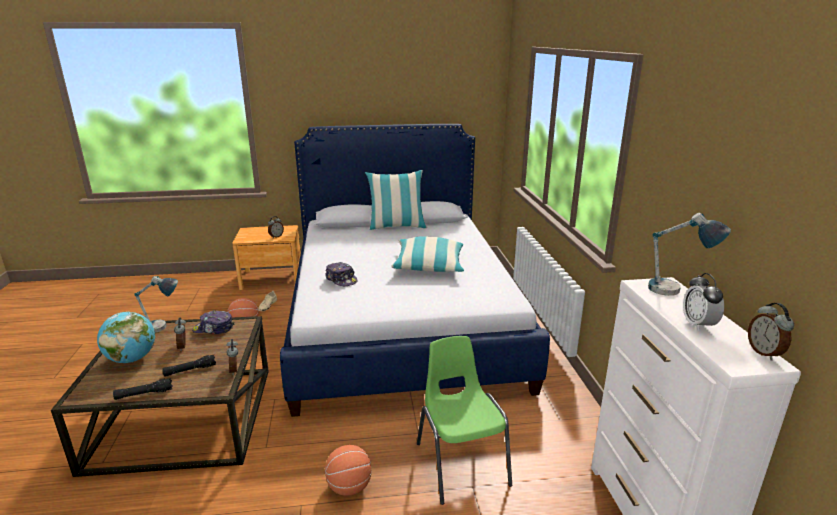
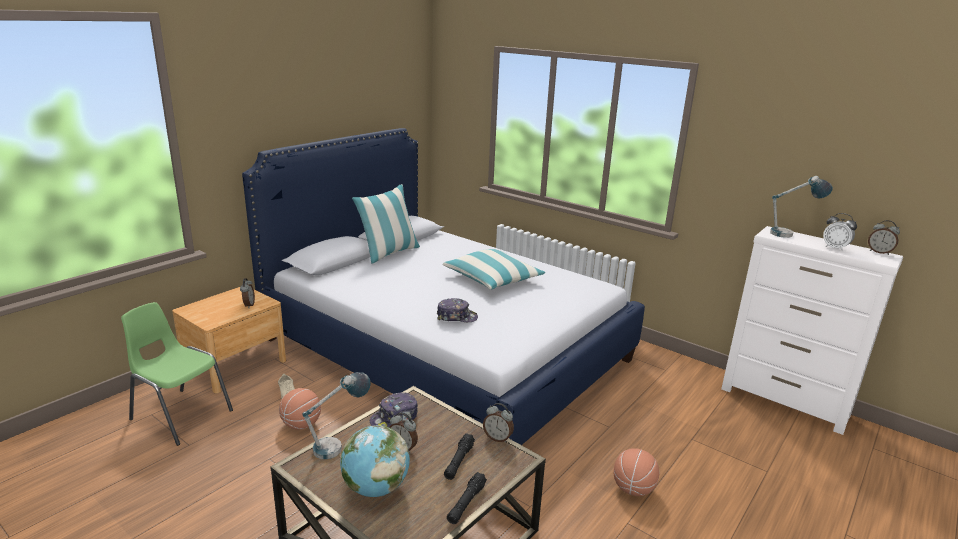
camera: 45 degrees left, 0 degrees up
(461, 463) = (663, 429): green chair -> green chair (180, 415)

